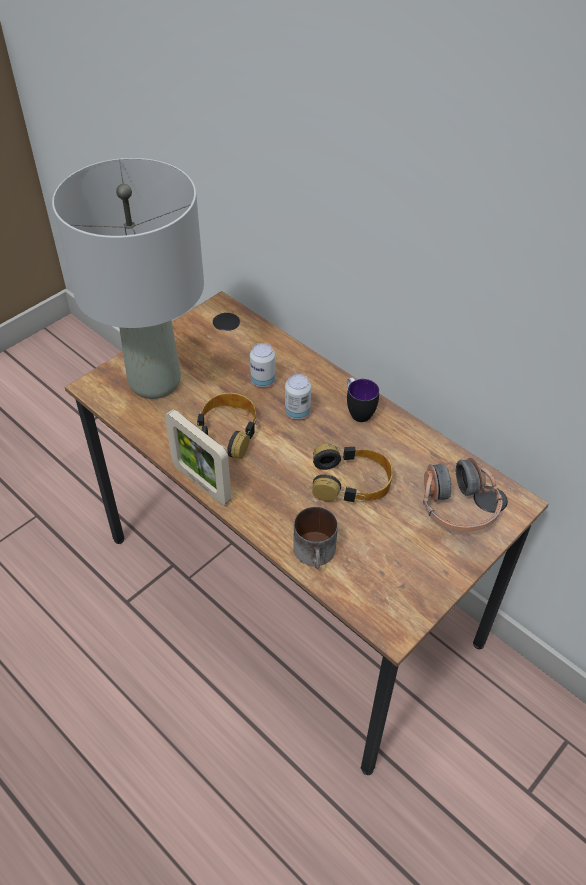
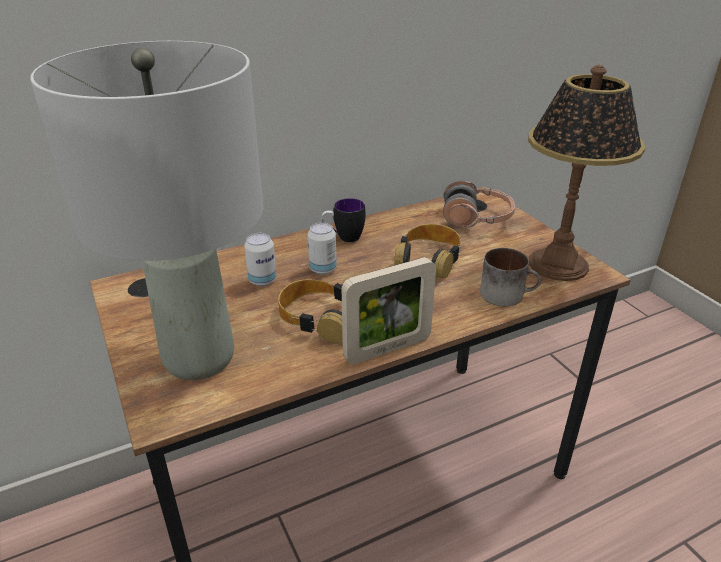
camera: 70 degrees left, 15 degrees down
(395, 592) = (558, 264): none -> table lamp

